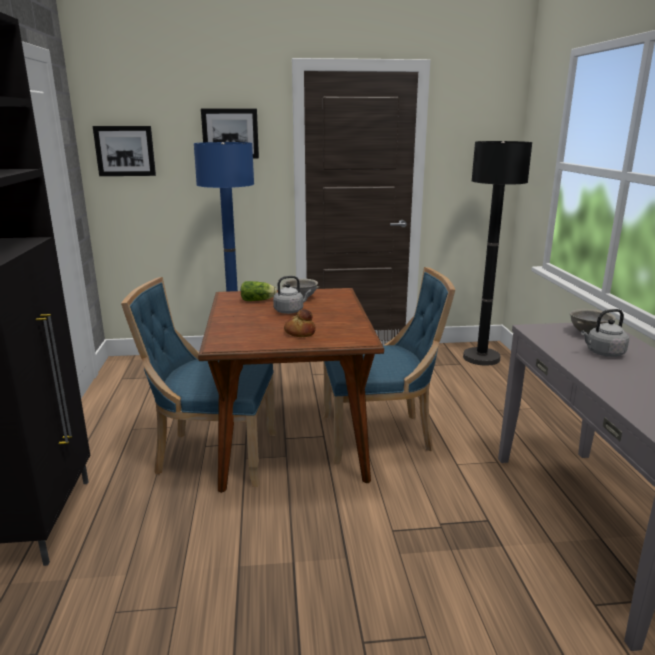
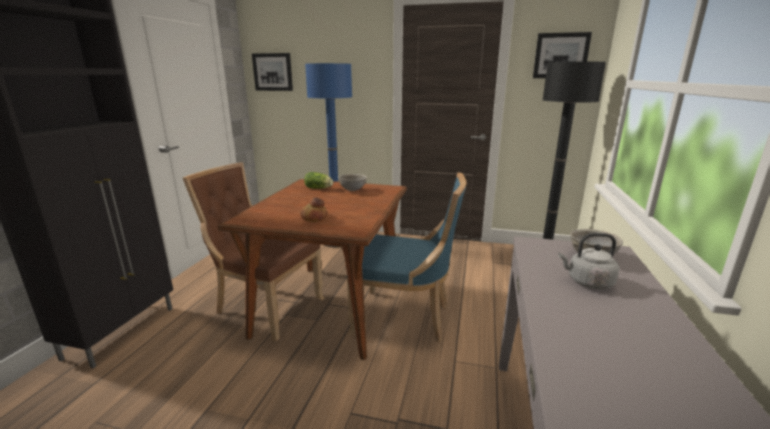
camera: 20 degrees right, 0 degrees up
(212, 455) = (265, 307): blue chair -> brown chair
(230, 133) = (345, 58): picture -> picture (560, 56)
(290, 311) = (331, 199): grey kettle -> none

